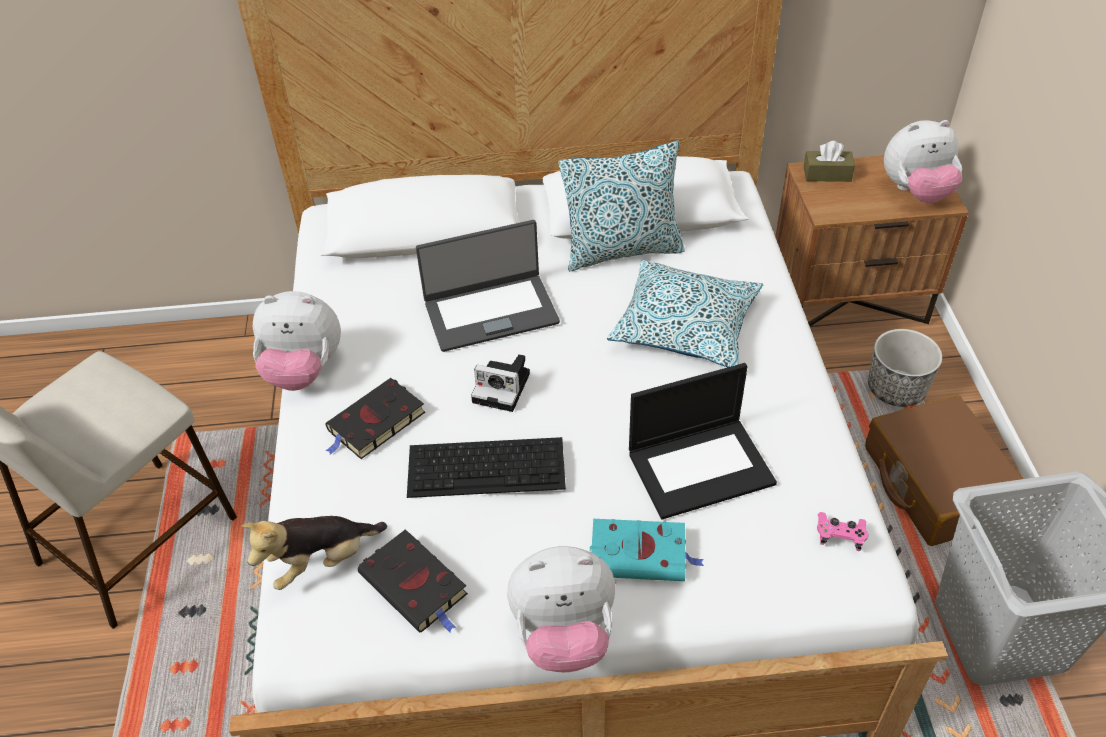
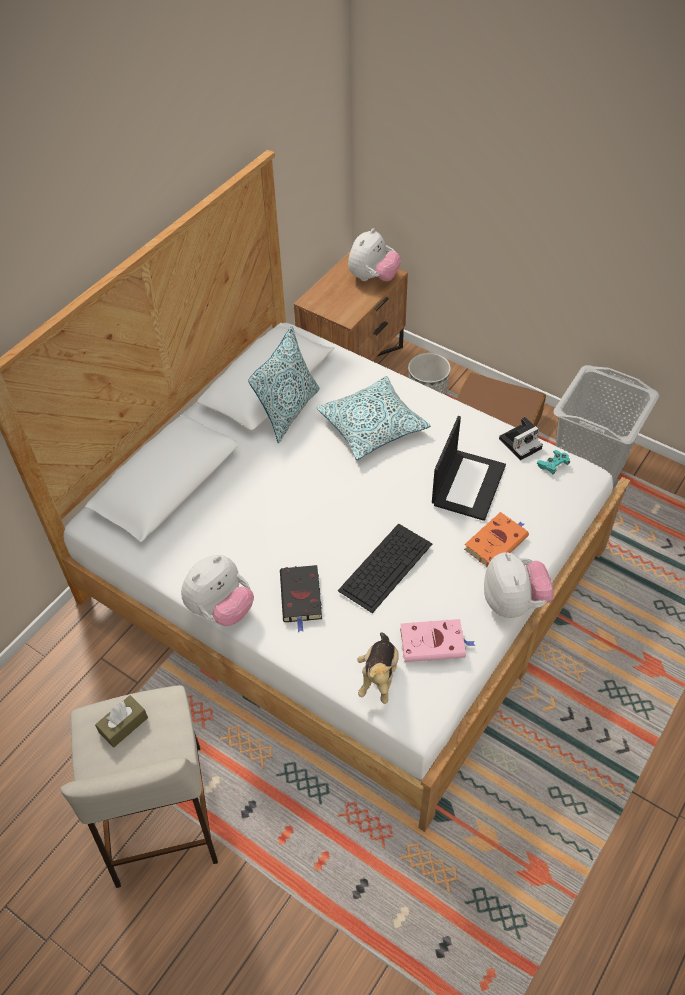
camera: 50 degrees left, 5 degrees up
(416, 586) = (434, 643): black book -> pink book
(490, 312) = (272, 495): laptop -> none
(504, 388) = (336, 525): camera -> camera (521, 442)
(564, 635) = (513, 602): plush toy -> plush toy turned 45 degrees counterclockwise
(641, 554) = (496, 542): turquoise book -> orange book
(827, 174) = (321, 296): brown tissue box -> brown tissue box (123, 725)
(839, 536) = (553, 465): pink game controller -> turquoise game controller

